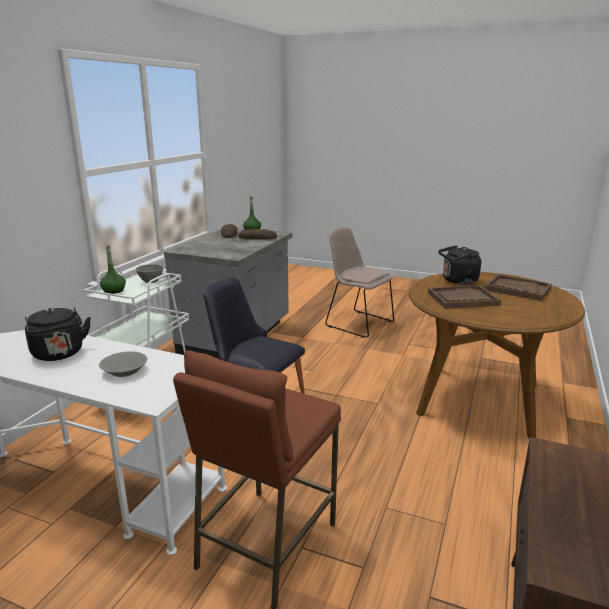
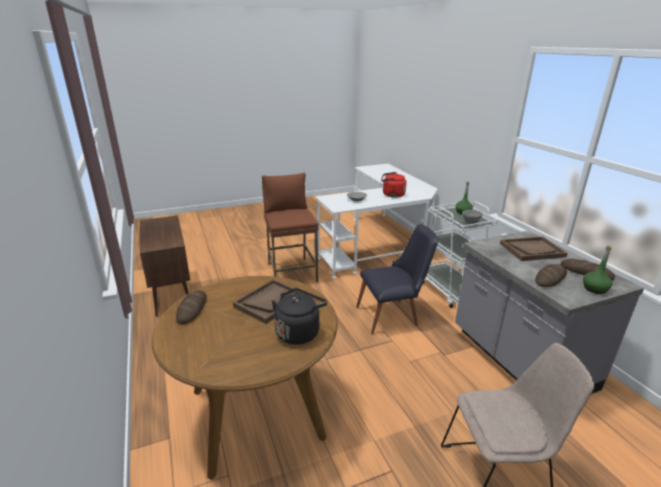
camera: 135 degrees right, 5 degrees up
(59, 354) = (391, 195): black kettle -> red kettle
(517, 289) = (229, 345): brown tray -> brown tray (532, 250)
(542, 315) = (192, 309): none -> bread

